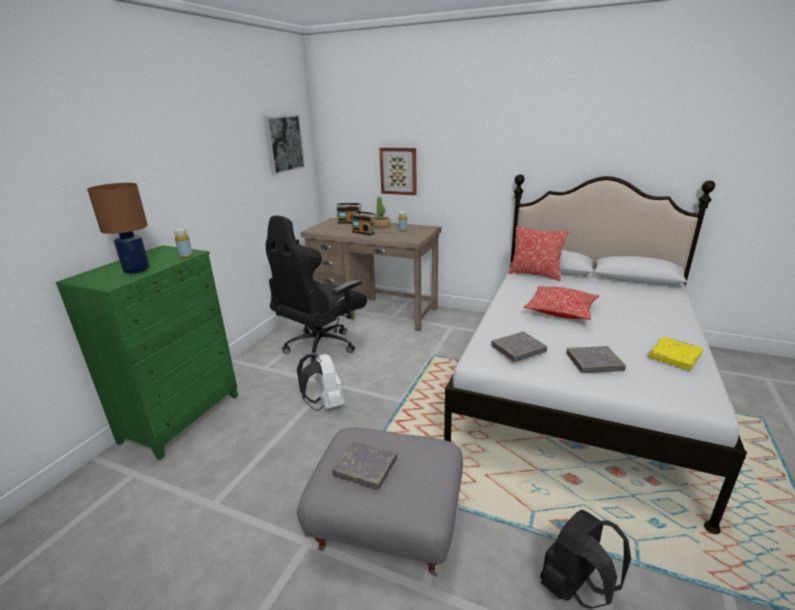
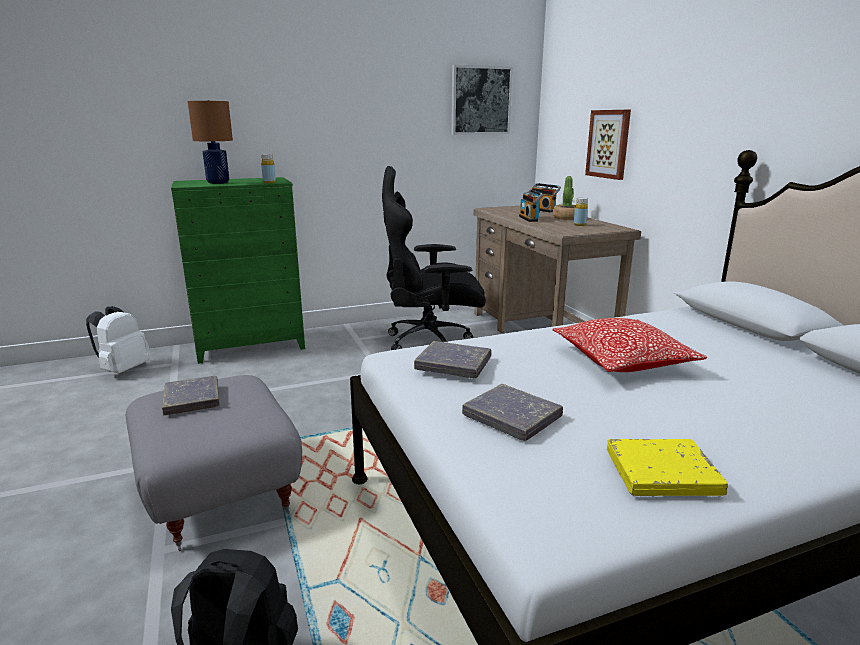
camera: 45 degrees right, 5 degrees down
(325, 404) = (348, 385): white backpack -> white backpack (123, 370)
(535, 274) = (703, 320): pillow -> none

